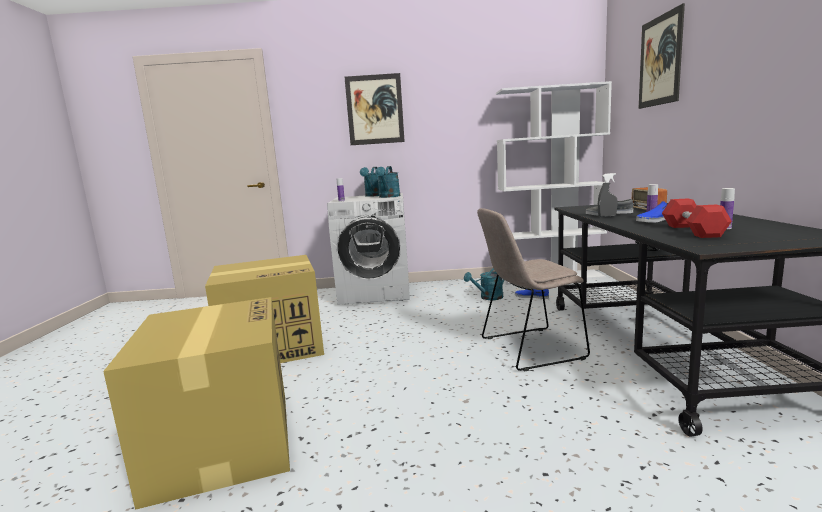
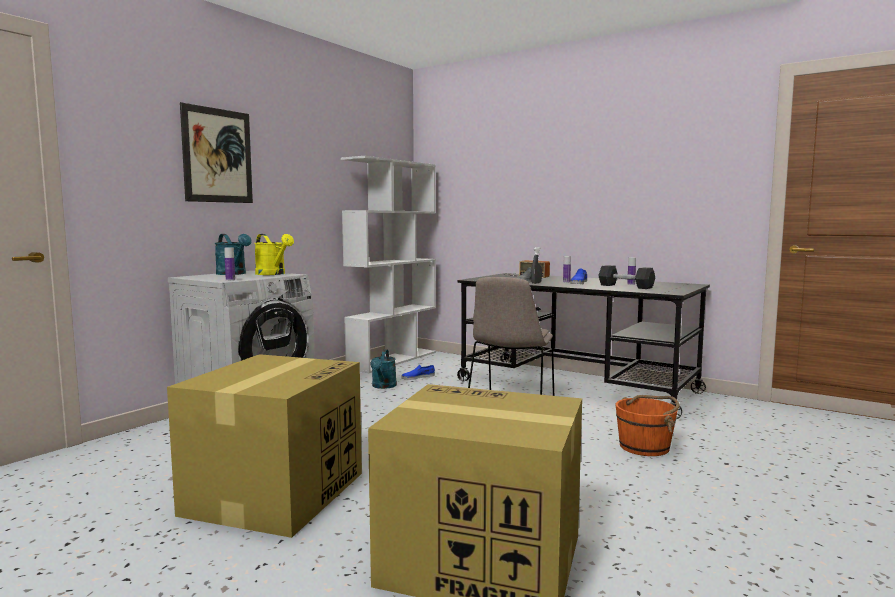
camera: 55 degrees left, 5 degrees down
(388, 197) = (273, 274): turquoise watering can -> yellow watering can
(553, 443) = (645, 447): none -> orange bucket
(660, 61) = (498, 157): picture -> none
(692, 231) = (625, 286): red dumbbell -> grey dumbbell

